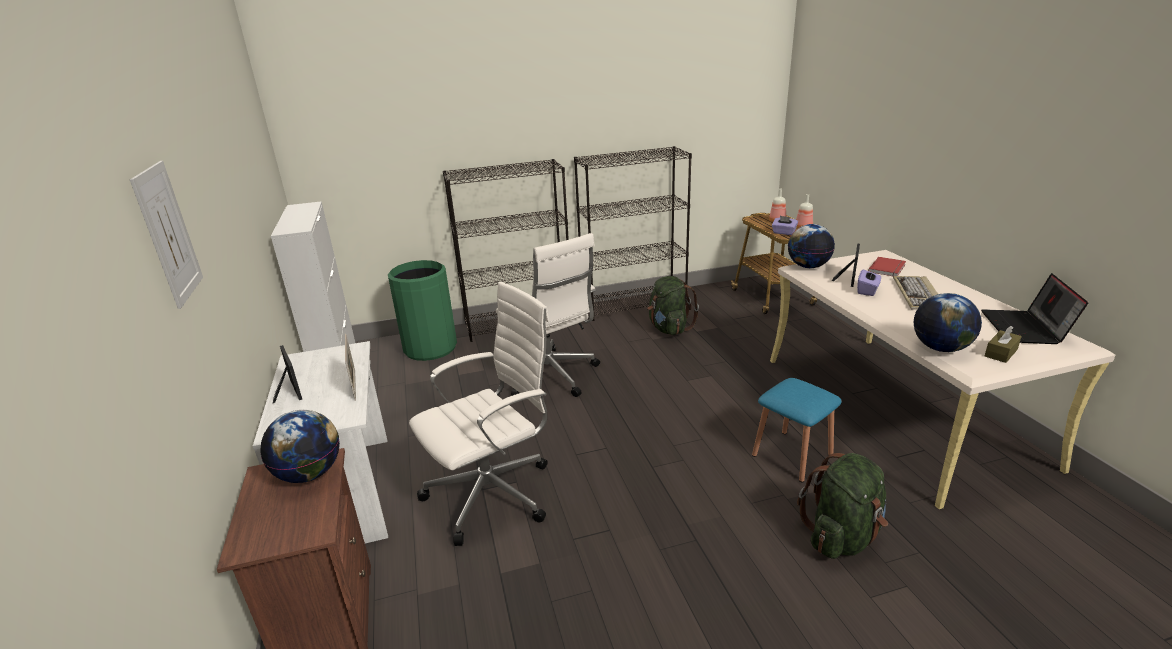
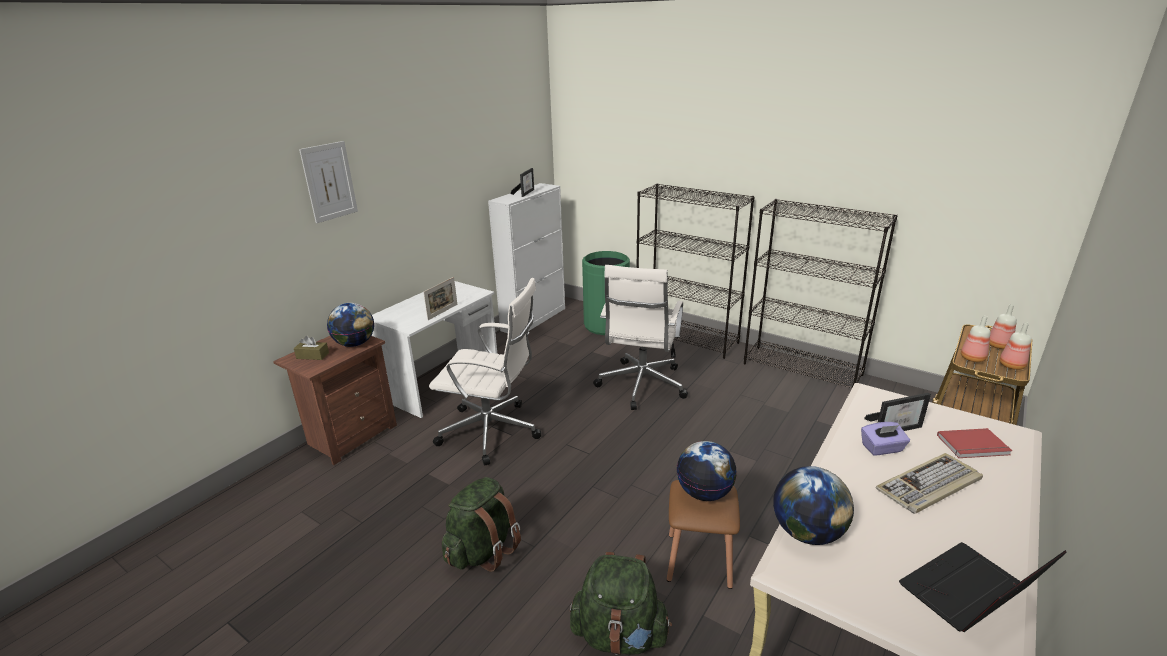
camera: 50 degrees right, 0 degrees up
(290, 390) = (420, 299): picture frame -> picture frame (525, 193)
(669, 329) = (795, 404): green backpack -> green backpack (483, 550)
(783, 232) = (973, 359): purple tissue box -> bottle
(792, 455) = (699, 560): blue stool -> brown stool
(808, 266) = (882, 396): globe -> globe (704, 493)
(1001, 353) = (860, 583): brown tissue box -> brown tissue box (312, 356)

